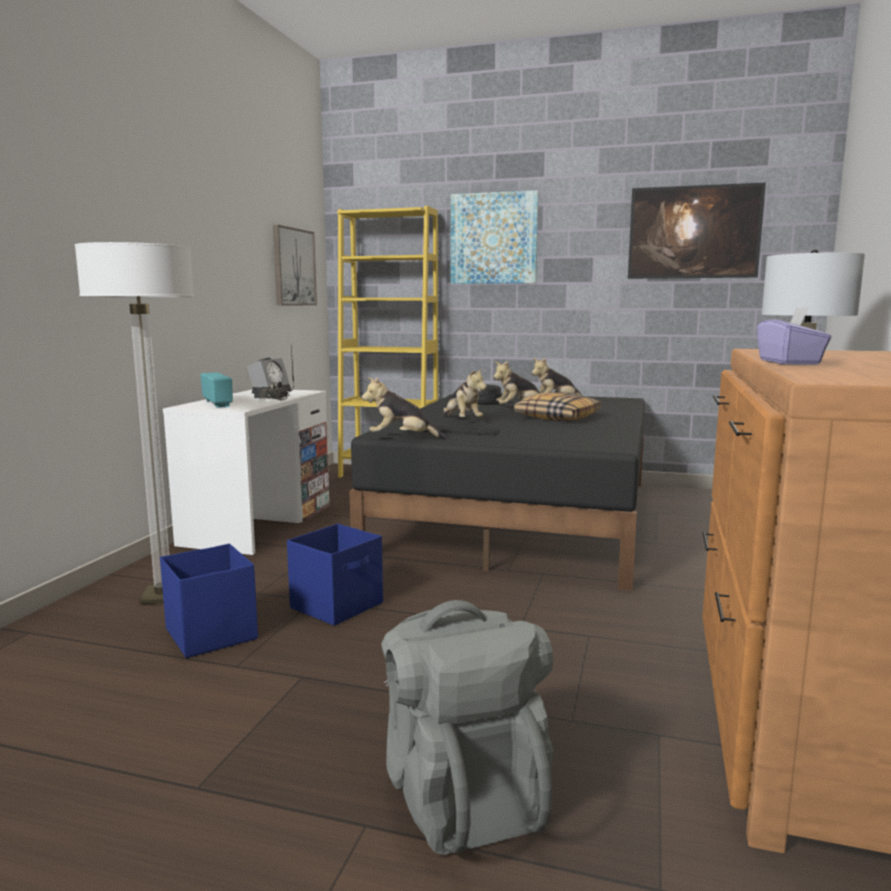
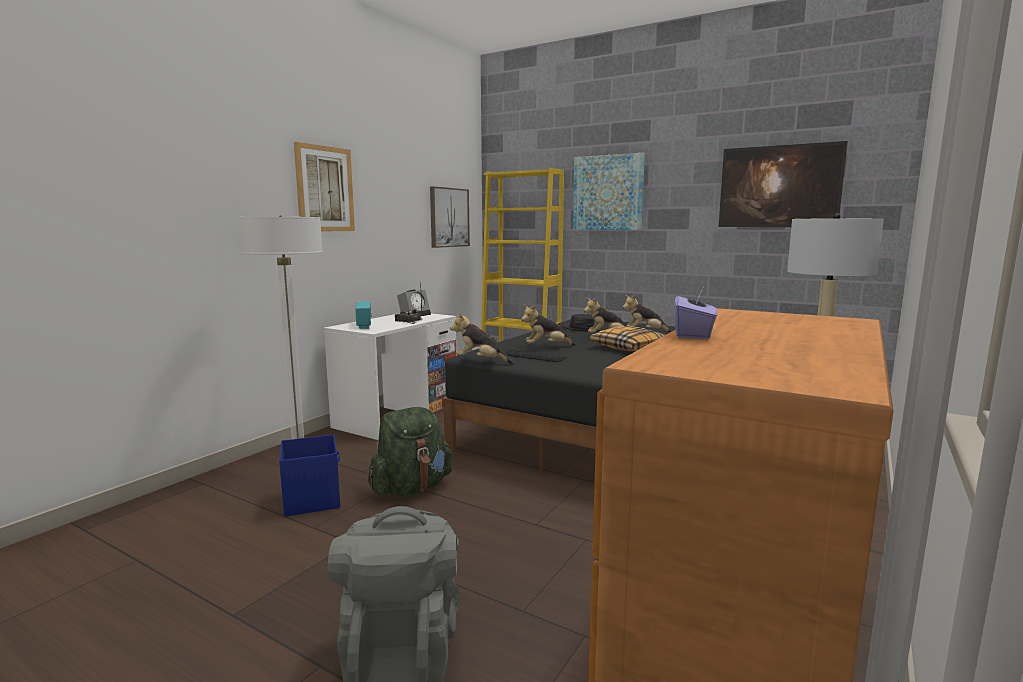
camera: 15 degrees right, 0 degrees up
(157, 217) = (325, 189): none -> picture
(338, 605) = (411, 488): blue storage box -> green backpack
(462, 421) = (546, 347): plush toy -> plush toy turned 90 degrees clockwise

